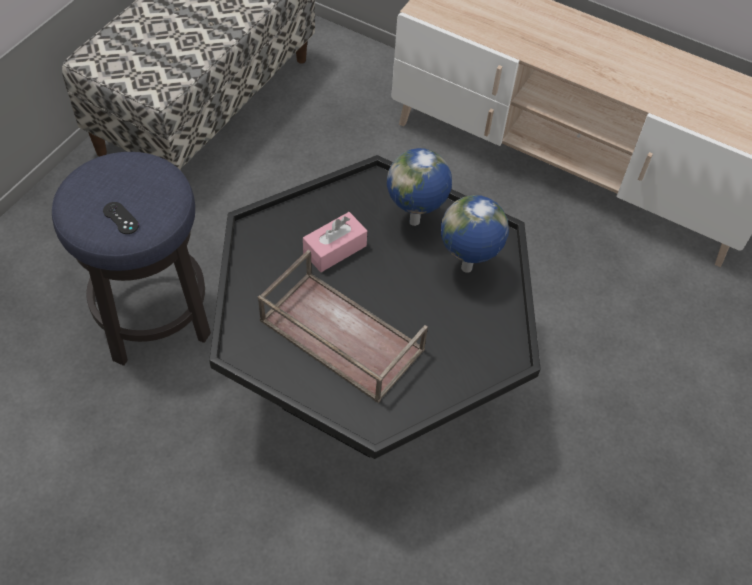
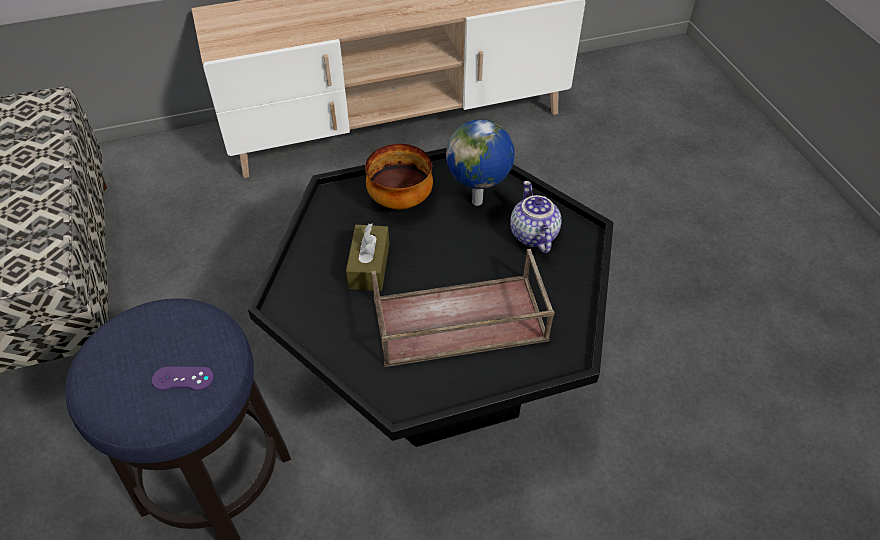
camera: 45 degrees left, 5 degrees down
(120, 218) = (183, 378): black game controller -> purple game controller
(335, 249) = (369, 266): pink tissue box -> brown tissue box
(415, 222) = (401, 200): globe -> bowl
(471, 325) = (532, 234): none -> teapot

